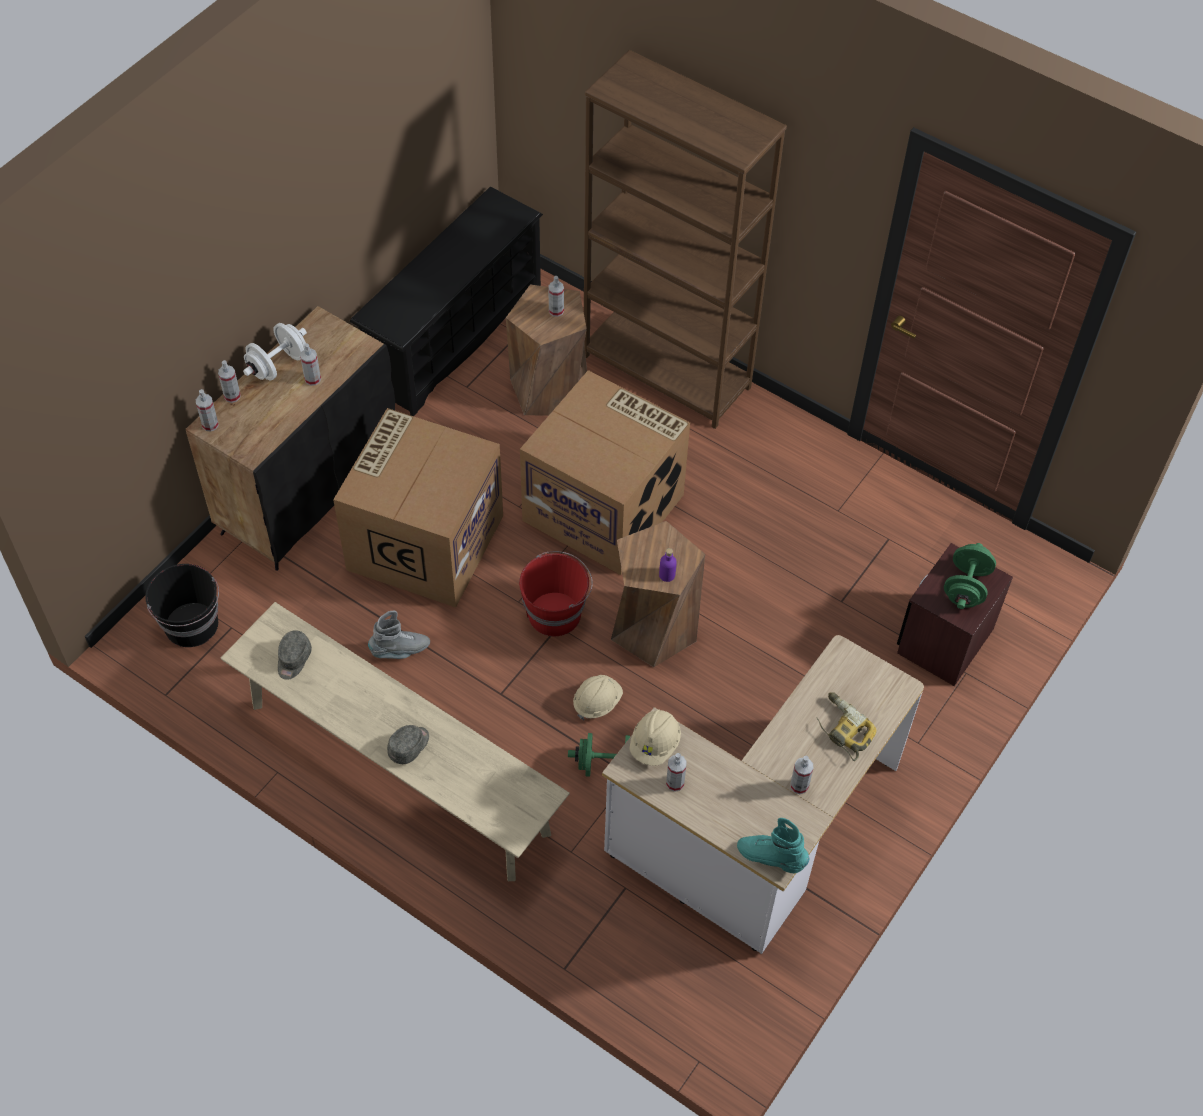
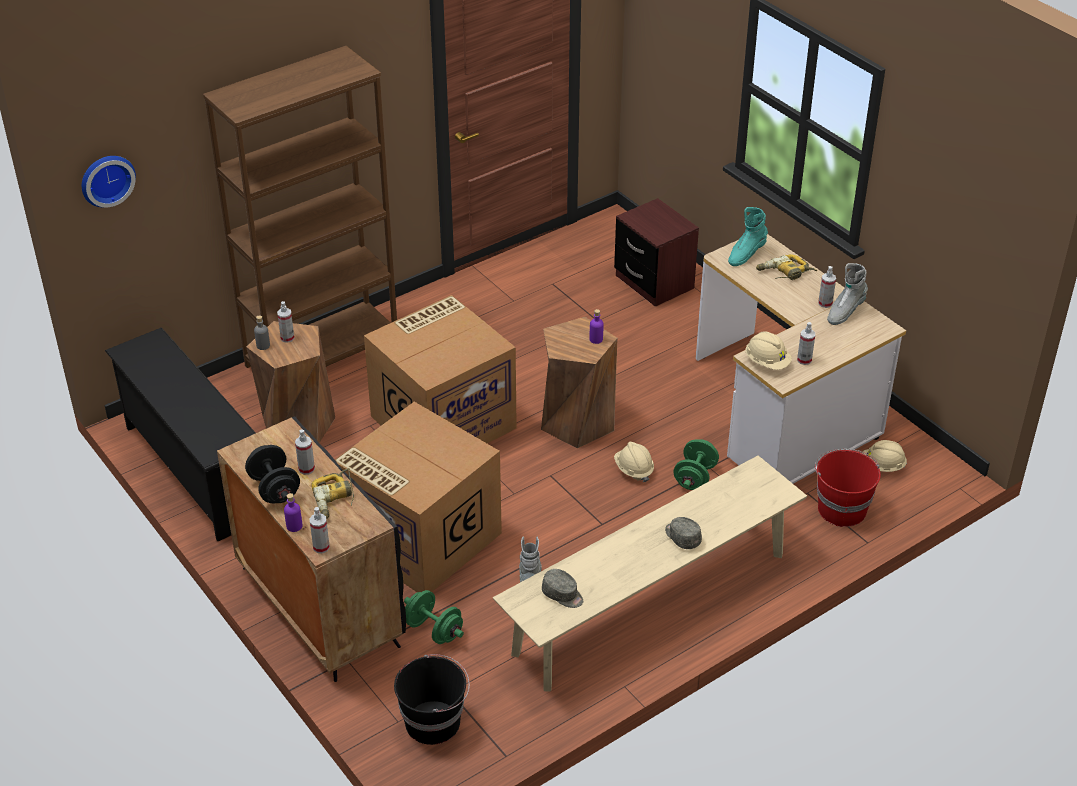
camera: 70 degrees left, 15 degrees down
(232, 396) = (294, 526): spray bottle -> purple bottle
(278, 365) = (274, 489): white dumbbell -> black dumbbell
(278, 414) = (335, 499): none -> power drill
(532, 50) = (106, 179): none -> wall clock
(536, 296) = (263, 345): none -> grey bottle
(555, 613) = (536, 474): red bucket -> red bucket (841, 508)
(703, 963) = (882, 467): none -> beige hard hat
(771, 857) = (880, 329): turquoise boot -> turquoise boot (746, 254)
(791, 811) = (845, 312): none -> grey boot
(966, 587) = (657, 219): green dumbbell -> green dumbbell (434, 630)

